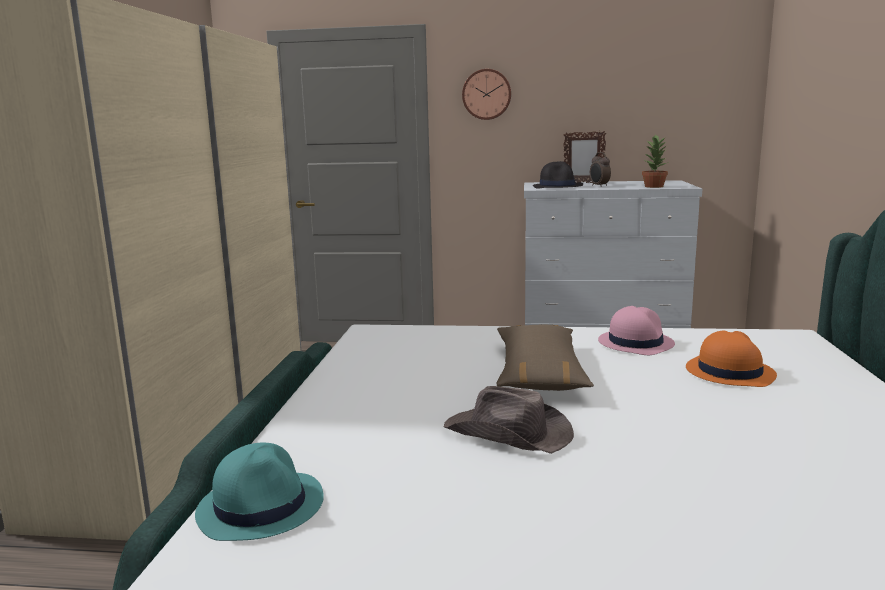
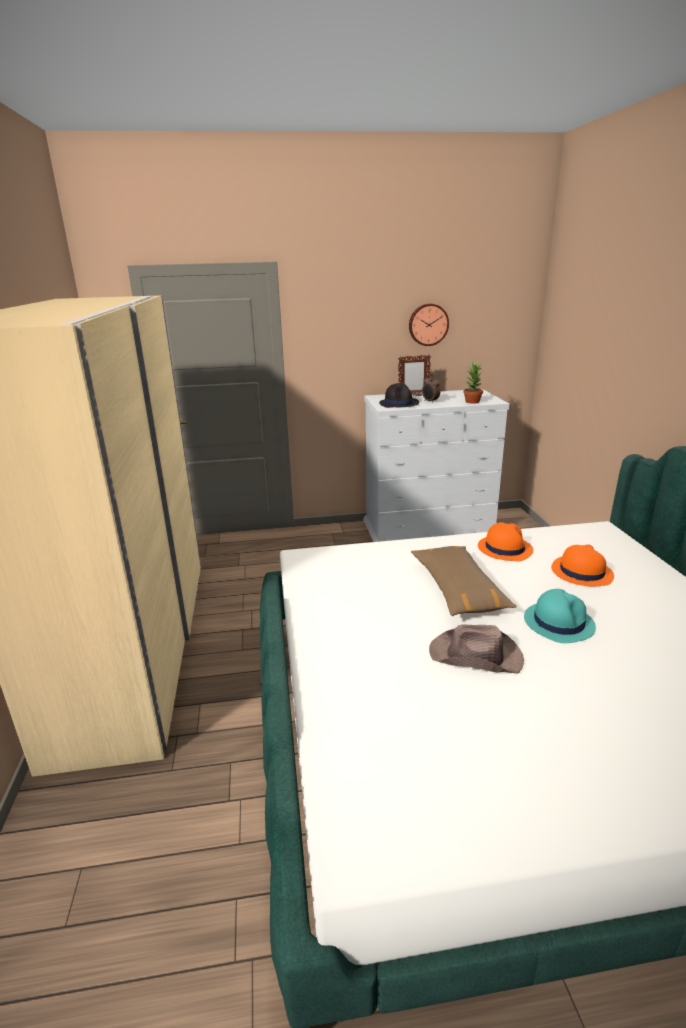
camera: 15 degrees left, 10 degrees up
(261, 506) = (352, 761): turquoise hat -> turquoise hat (558, 622)
(486, 94) = (331, 323): wall clock -> wall clock (428, 324)
(635, 343) = (504, 548): pink hat -> orange hat

